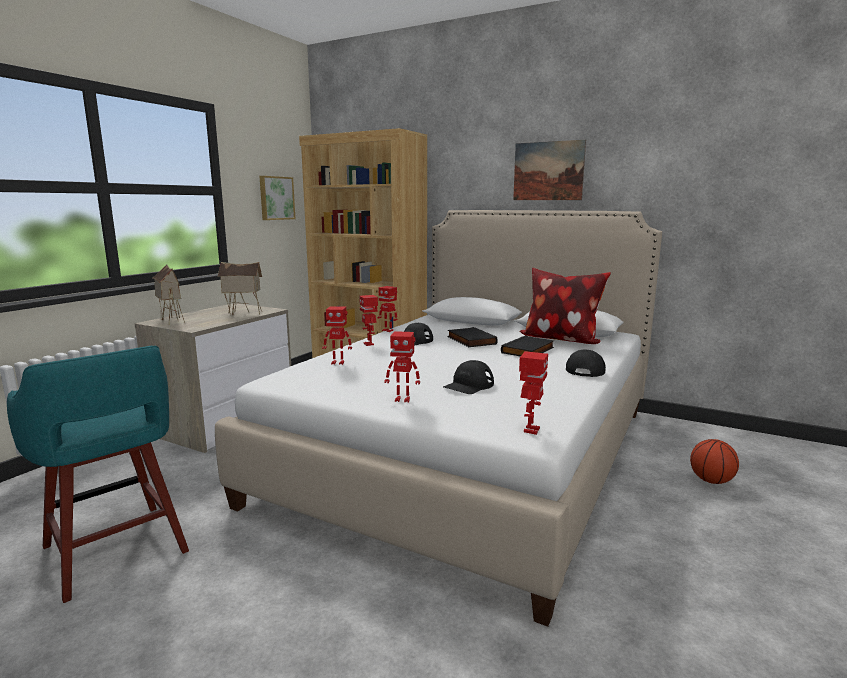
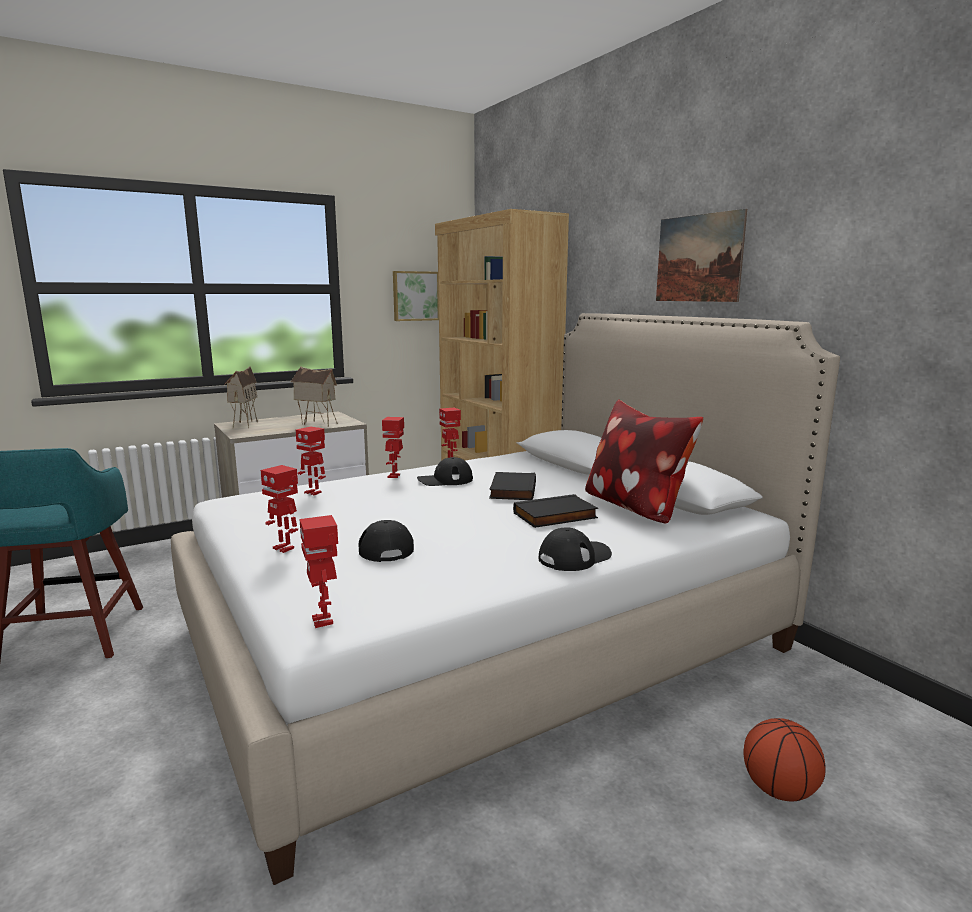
camera: 30 degrees right, 0 degrees up
(468, 385) = (384, 547): black cap -> black cap turned 90 degrees clockwise
(530, 430) = (324, 621): toy robot -> toy robot turned 105 degrees clockwise

